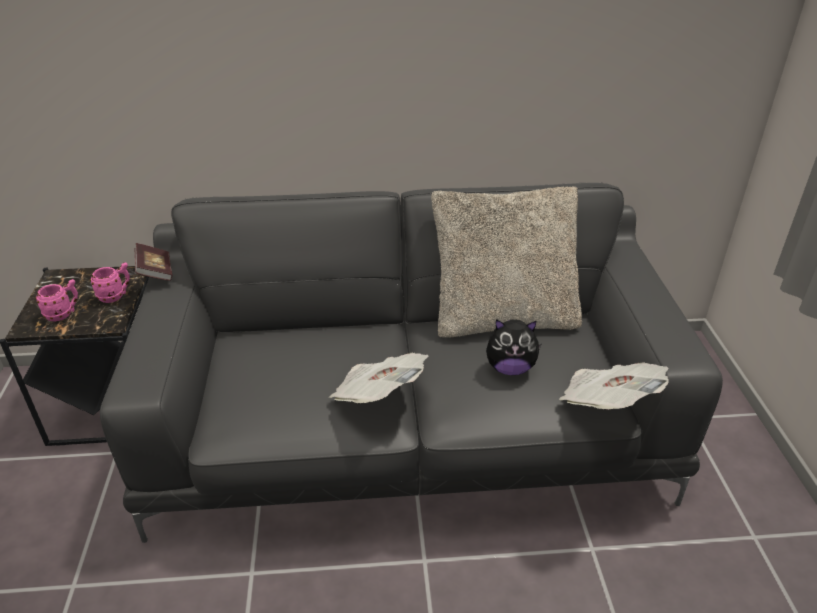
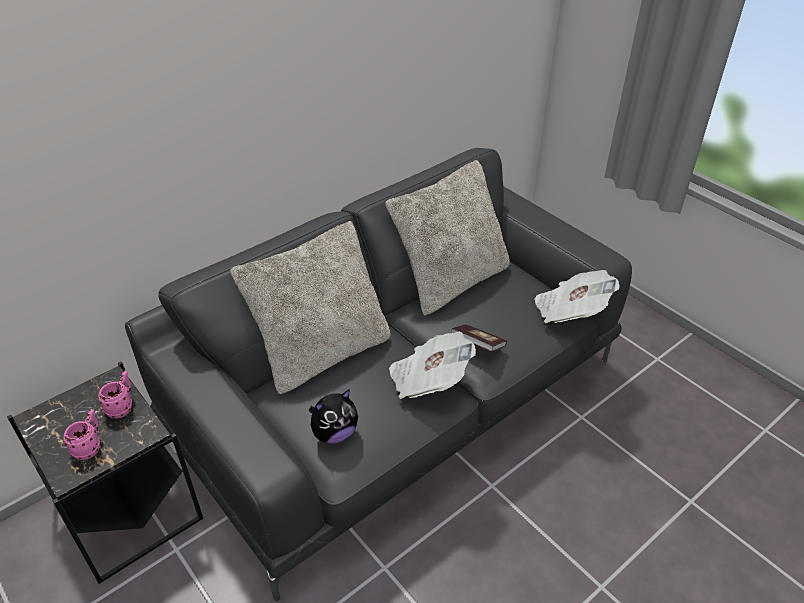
camera: 35 degrees left, 5 degrees up
(155, 272) = (164, 366): book -> book (478, 345)
(314, 324) = (322, 349): none -> beige pillow
(510, 368) = (494, 316): plush toy -> plush toy (334, 433)

